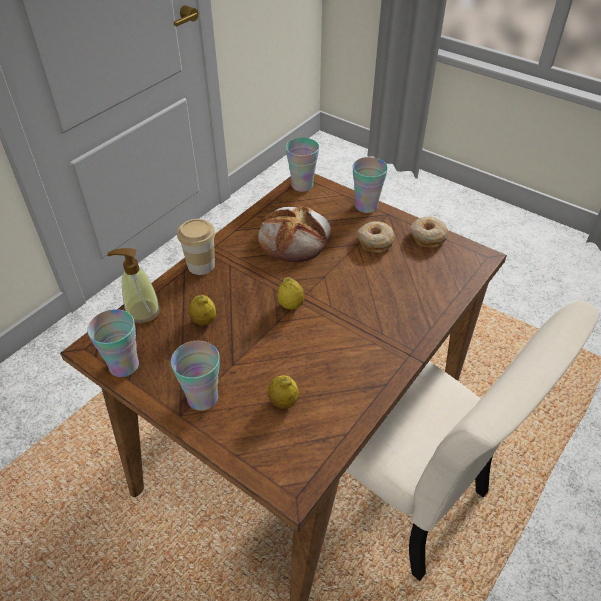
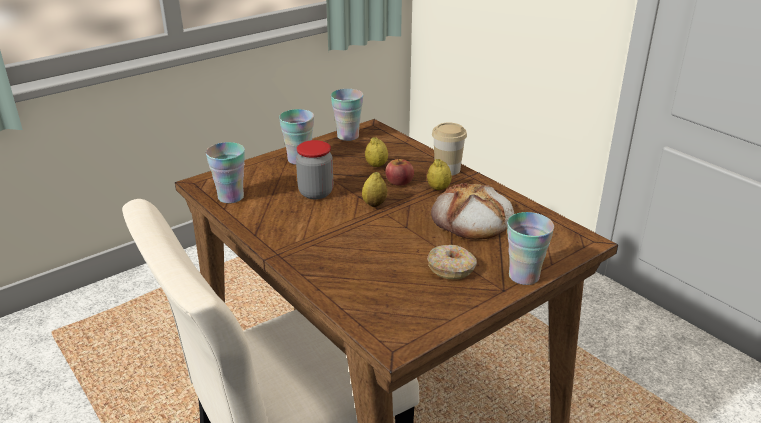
camera: 105 degrees right, 15 degrees down
(143, 312) = (399, 144): soap dispenser -> none
(236, 296) = (399, 181): none -> apple
(282, 358) = (316, 193): none -> jar
(283, 402) = (272, 188): lemon -> lemon (438, 188)
(302, 185) = (575, 238): cup -> cup (231, 197)
(427, 237) = (449, 310): donut -> none

